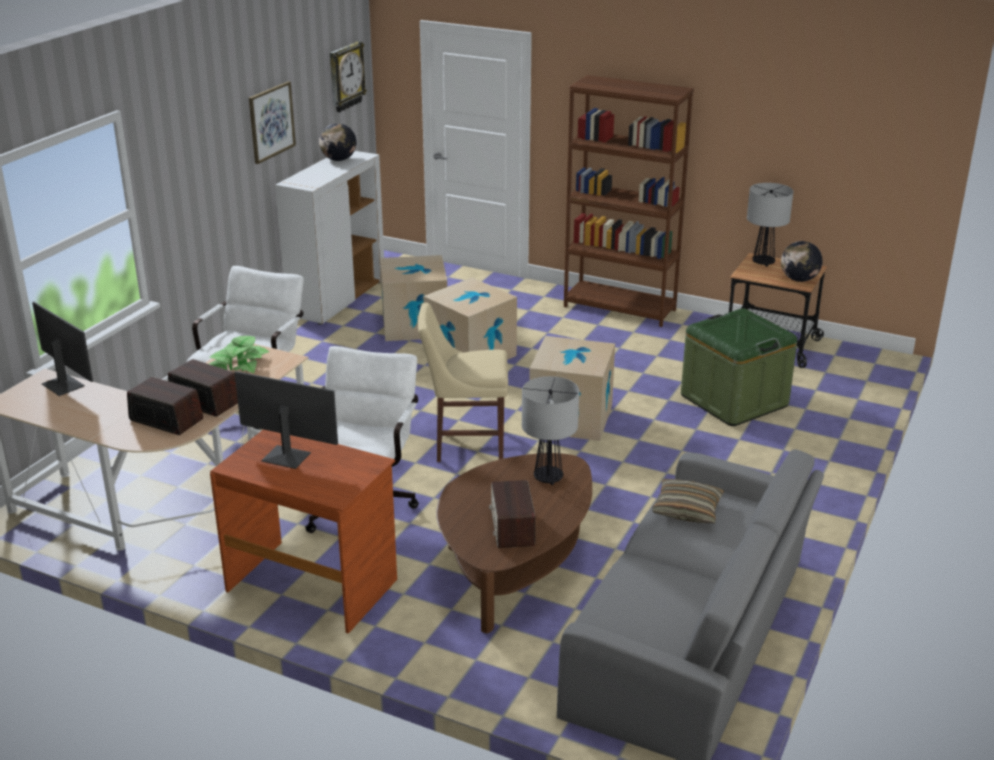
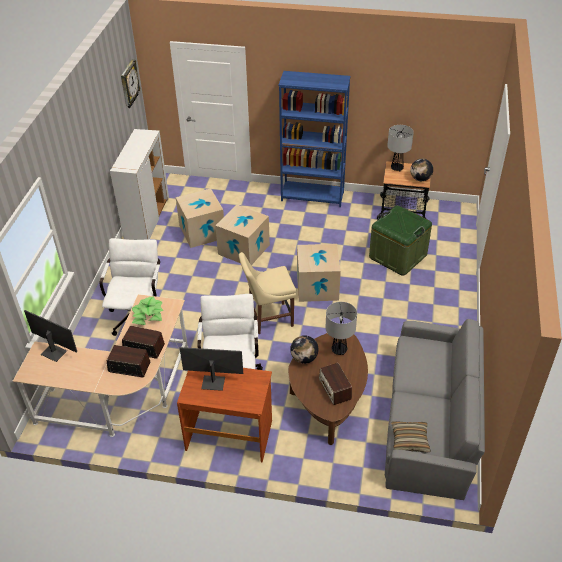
camera: 15 degrees left, 15 degrees up
(271, 122) = (102, 134): picture -> none
(338, 160) = (137, 140): globe -> globe (304, 358)
(620, 308) = (312, 196): brown bookcase -> blue bookcase
(687, 510) = (416, 357): pillow -> pillow (410, 440)

